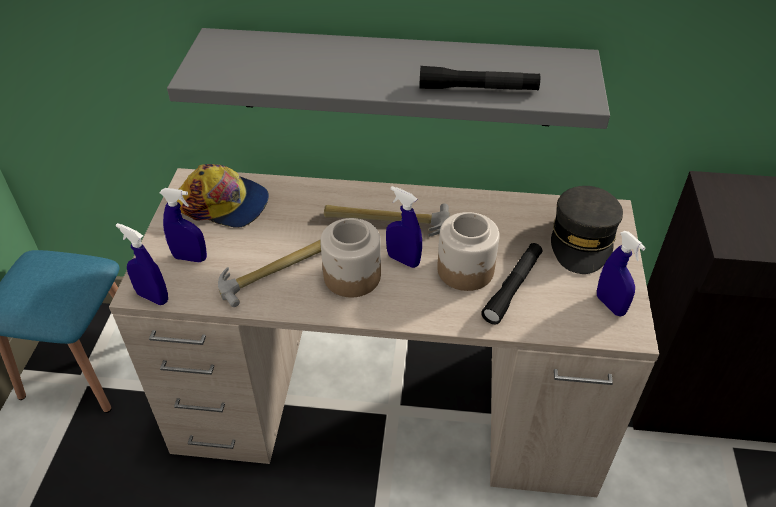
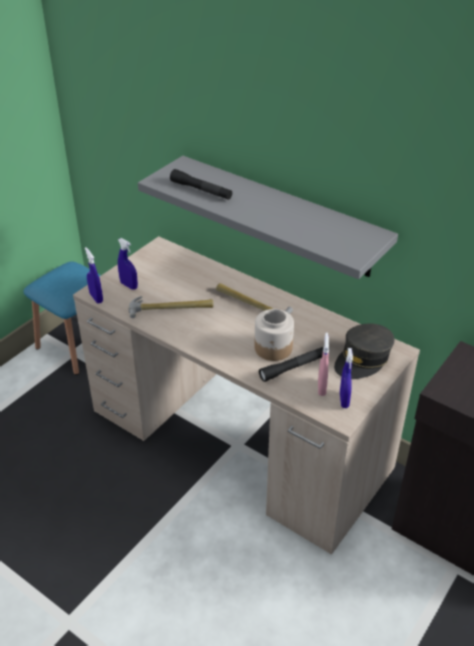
camera: 30 degrees right, 5 degrees down
(223, 203) = (167, 263): cap -> none
(353, 276) = (206, 327): jar -> none
(403, 260) = (242, 329): blue spray bottle -> none
(478, 89) = (298, 232): black flashlight -> black flashlight (201, 190)
(570, 300) = (321, 388): none -> pink spray bottle

